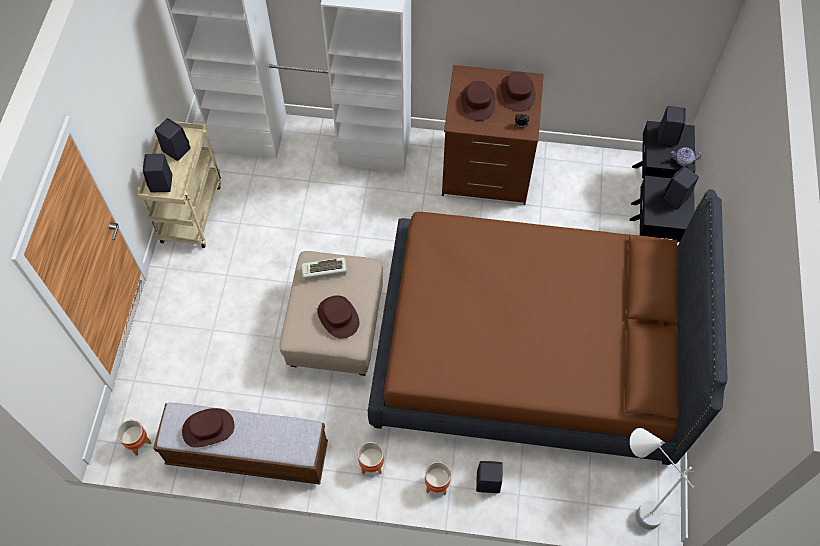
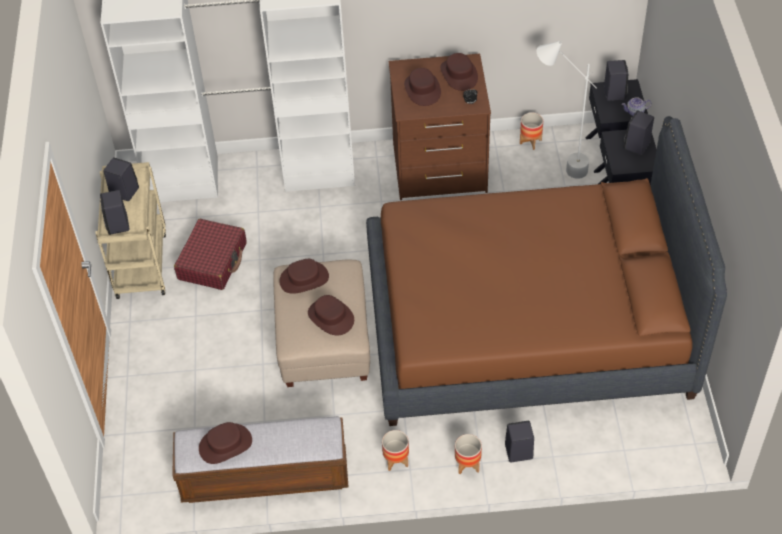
camera: 10 degrees left, 10 degrees down
(138, 443) = (146, 490): planter -> planter (530, 142)
(256, 222) = (212, 261): none -> red suitcase
(323, 271) = (304, 279): keyboard -> brown hat
(628, 507) = (664, 445): white floor lamp -> white floor lamp (558, 167)

